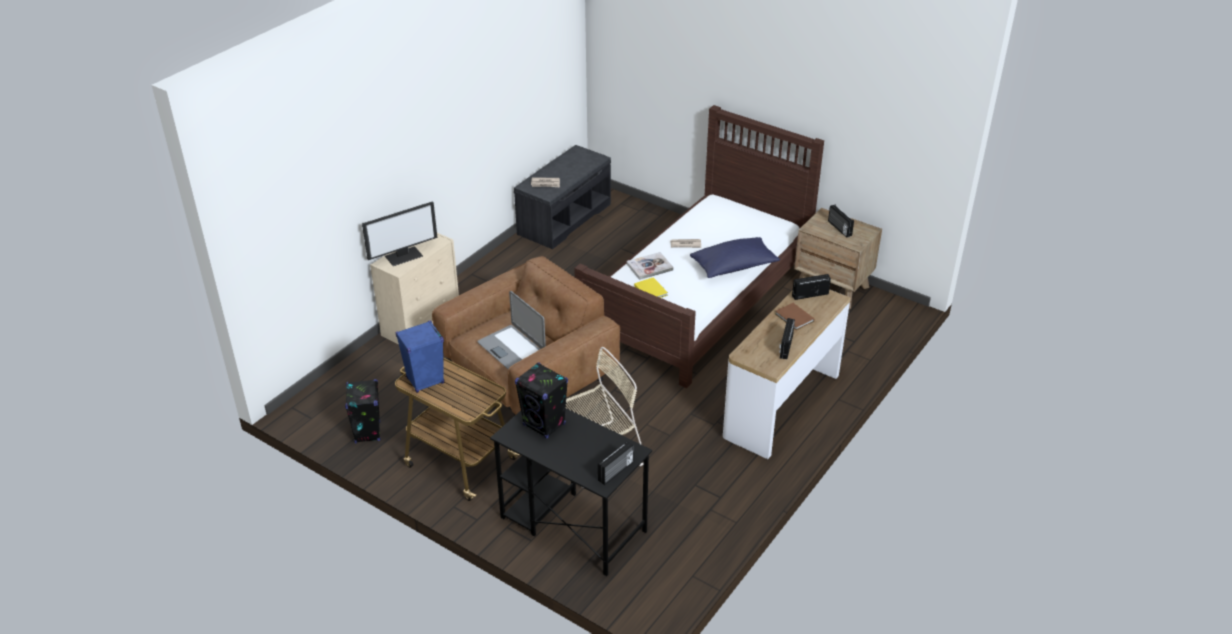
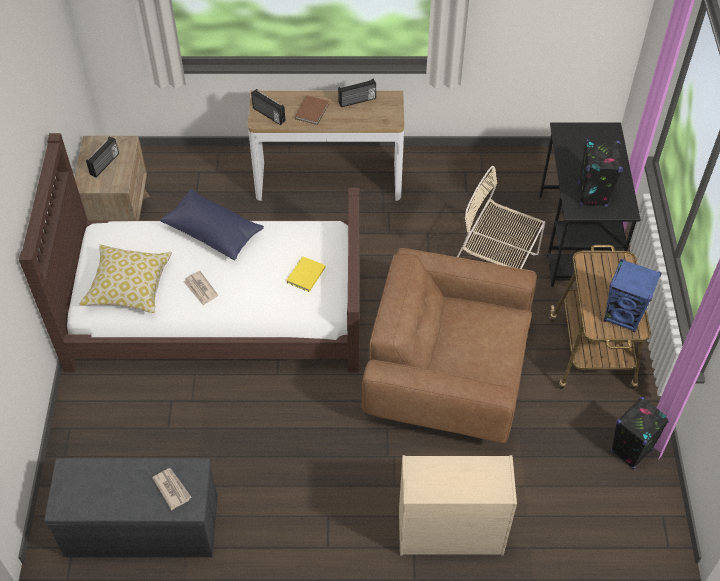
camera: 125 degrees left, 15 degrees up
(404, 255) = (472, 481): monitor -> none
(512, 348) = (484, 331): laptop -> none
(616, 472) = (592, 129): radio -> none
(649, 267) = (265, 297): book -> none
(718, 219) = (128, 286): none -> pillow

